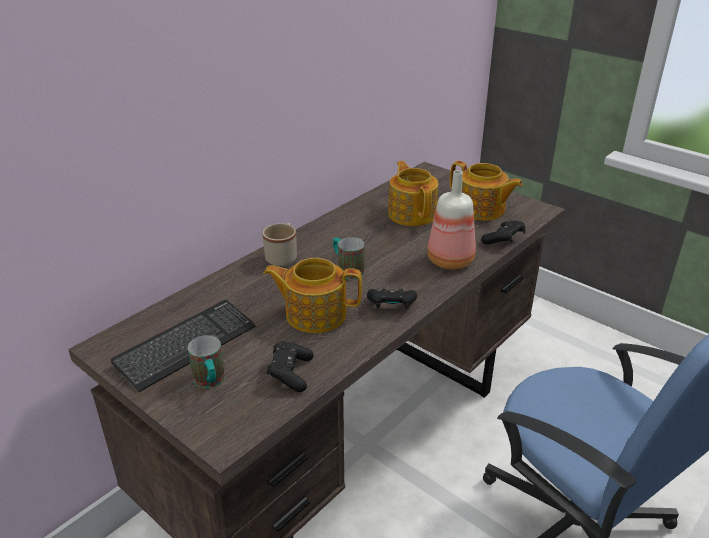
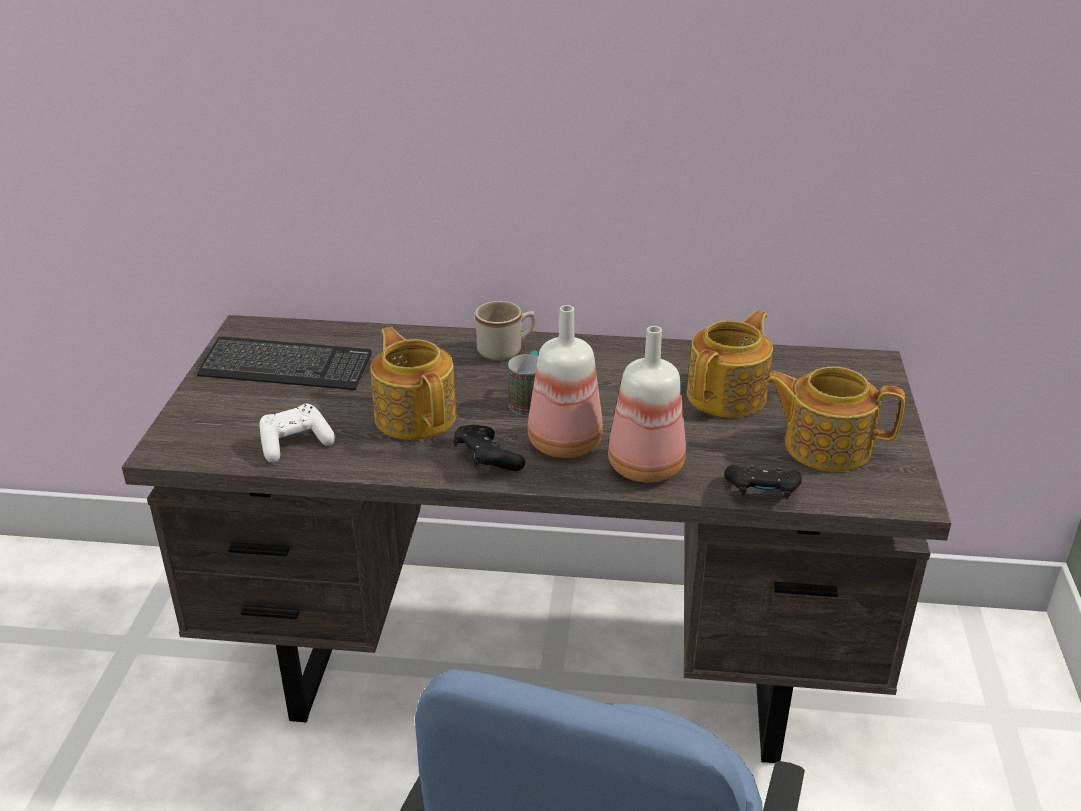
camera: 55 degrees right, 0 degrees up
(210, 382) = (242, 405): mug -> none
(290, 374) = (295, 444): black game controller -> white game controller
(404, 275) = (566, 444): none -> bottle
(481, 210) = (825, 446): teapot -> teapot turned 105 degrees clockwise

